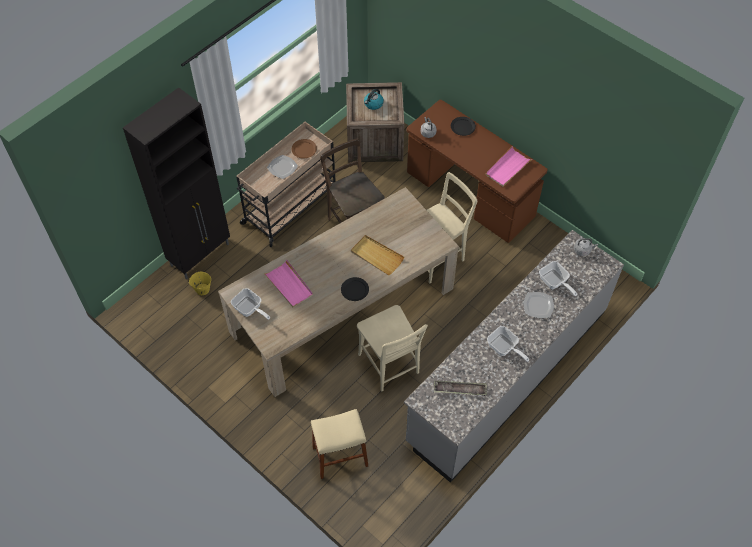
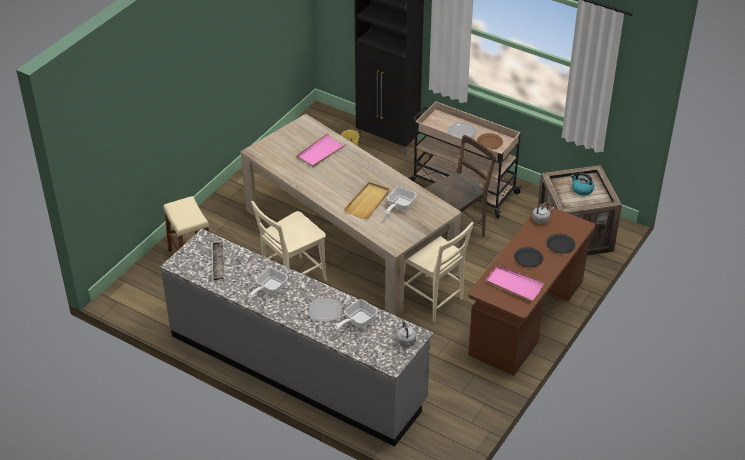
camera: 80 degrees right, 15 degrees down
(249, 309) = (290, 134): frying pan -> frying pan (399, 207)
(354, 290) = (324, 192): black plate -> black plate (528, 258)

